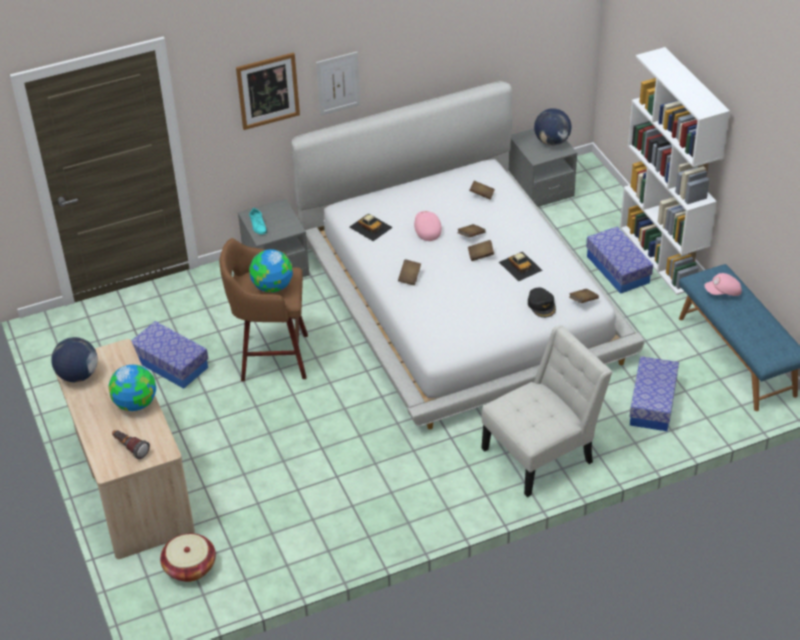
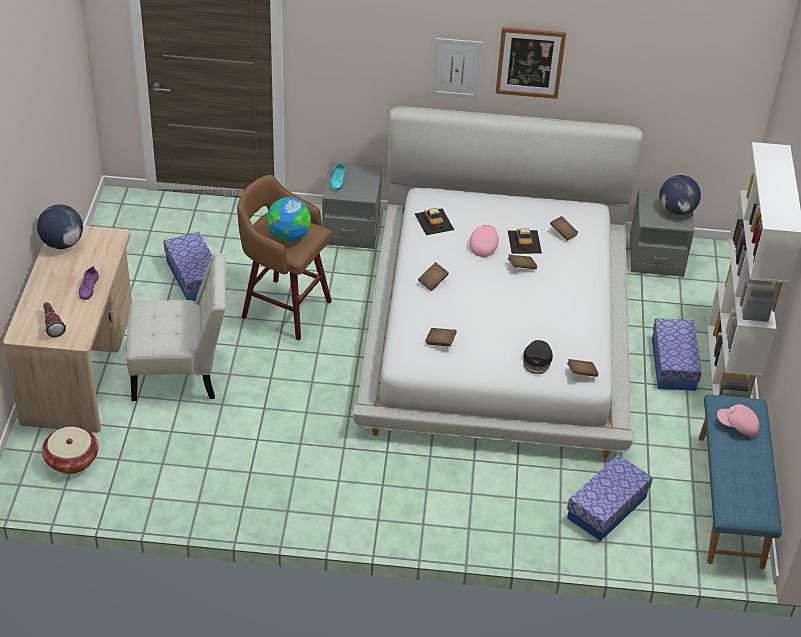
camera: 25 degrees right, 0 degrees up
(136, 403) = (89, 288): globe -> purple shoe
(268, 90) = (380, 50): picture -> picture (530, 62)
(480, 255) = (516, 289): brown book -> brown book (440, 342)
(520, 266) = (546, 314): toy car -> toy car (524, 241)
(542, 453) = (461, 505): white chair -> white chair (181, 372)

